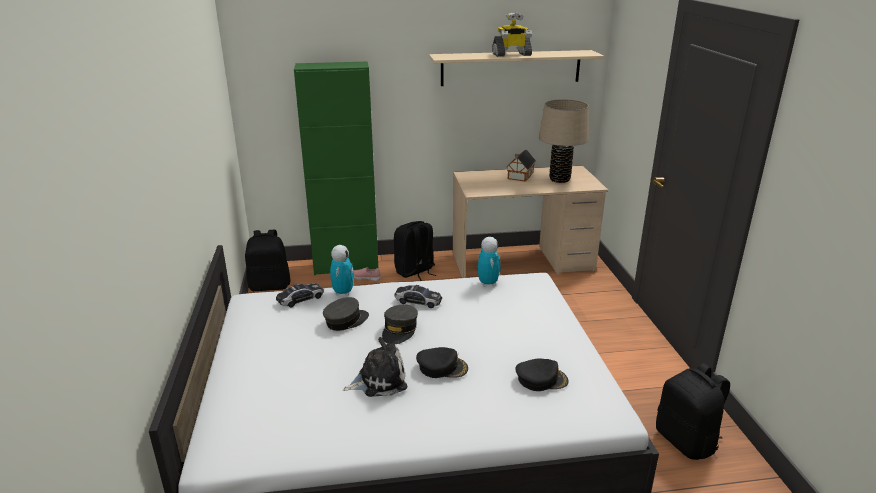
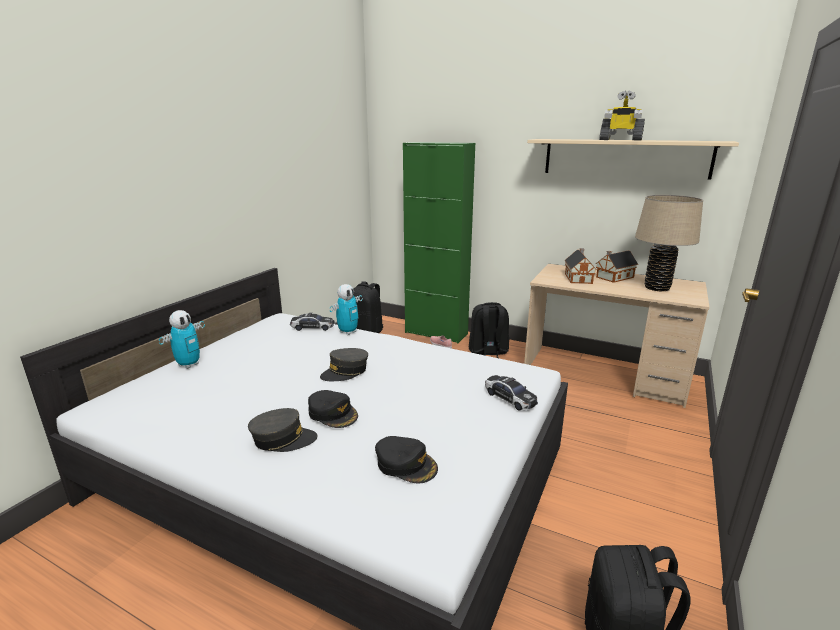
camera: 35 degrees right, 5 degrees down
(346, 321) = (319, 351): grey cap -> grey cap (283, 439)
(379, 380) = (270, 403): plush toy -> none
(418, 301) = (395, 356): toy car -> toy car (510, 398)
(488, 283) = (479, 361): toy robot -> toy robot (189, 365)
(496, 183) = (578, 278): none -> toy house

